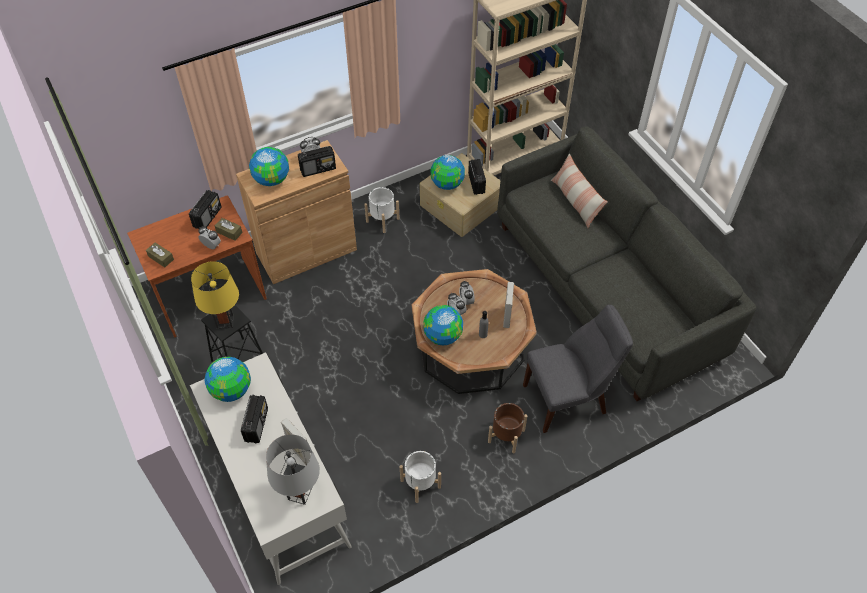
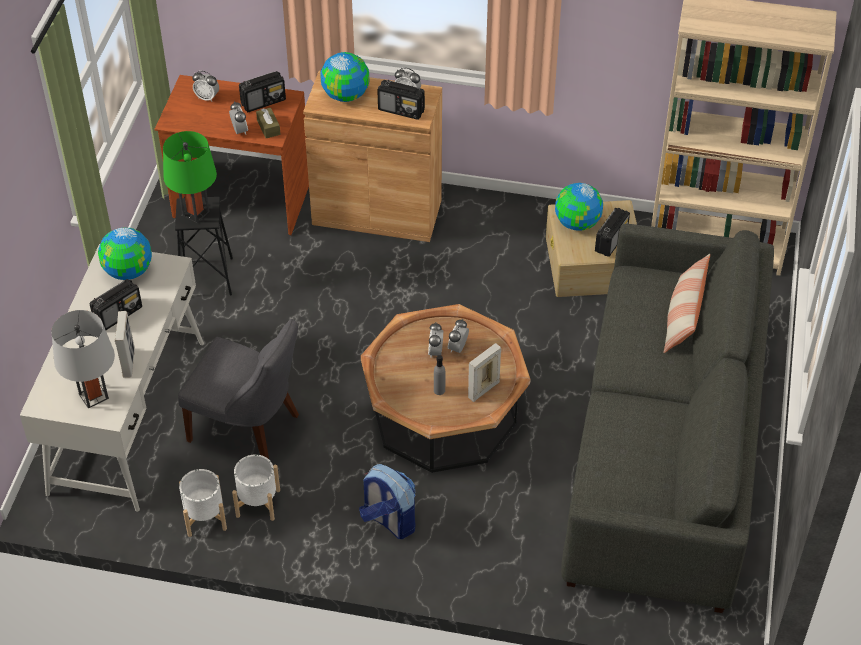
camera: 40 degrees right, 5 degrees down
(161, 258) = (185, 115): brown tissue box -> none
(164, 237) = (207, 97): none -> alarm clock
(225, 321) = (195, 213): yellow table lamp -> green table lamp
(382, 220) = (488, 228): white planter -> white planter (205, 517)
(442, 336) = (396, 365): globe -> none
(506, 436) = (388, 520): brown planter -> backpack
(568, 398) = (493, 531): grey chair -> grey chair (248, 429)

